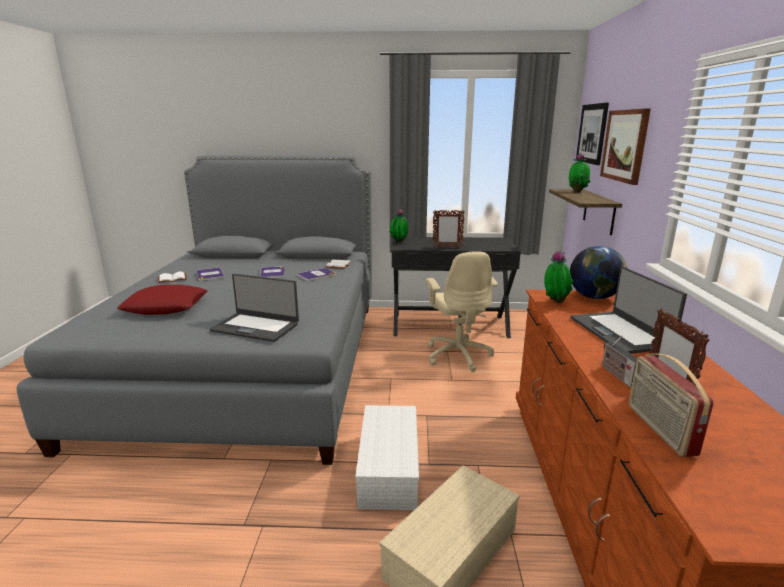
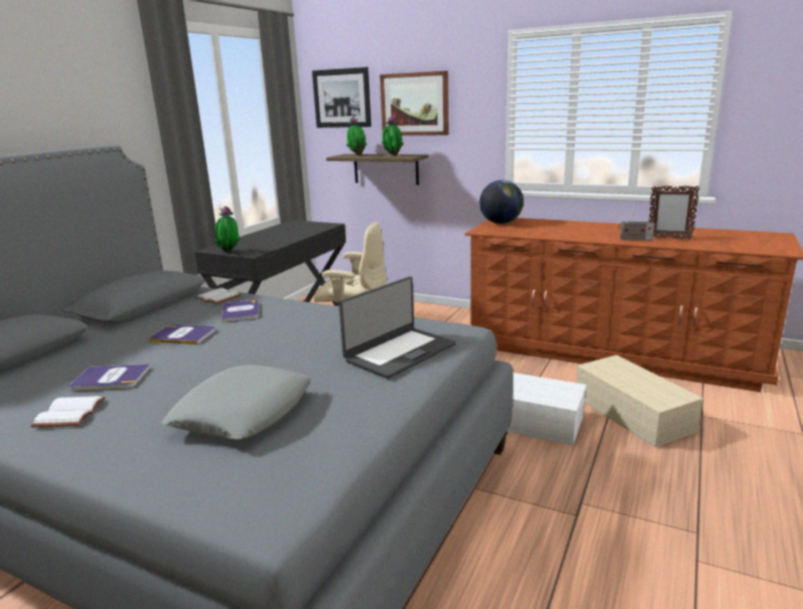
camera: 65 degrees left, 0 degrees up
(166, 306) = (243, 411): red pillow -> grey pillow
(447, 247) = (287, 239): picture frame -> none
(554, 302) = (503, 231): potted plant -> potted plant (392, 156)
(620, 332) = (570, 229): laptop -> none
(659, 429) = (700, 244): radio -> none

